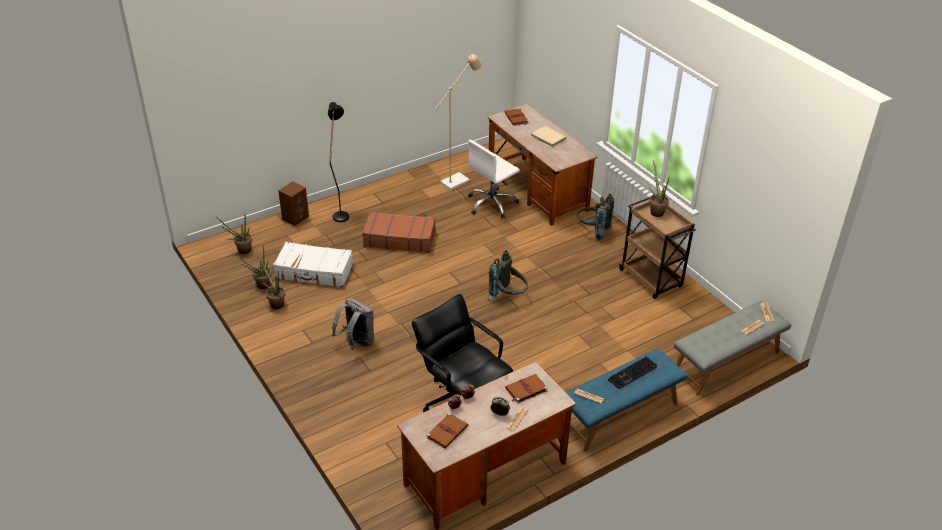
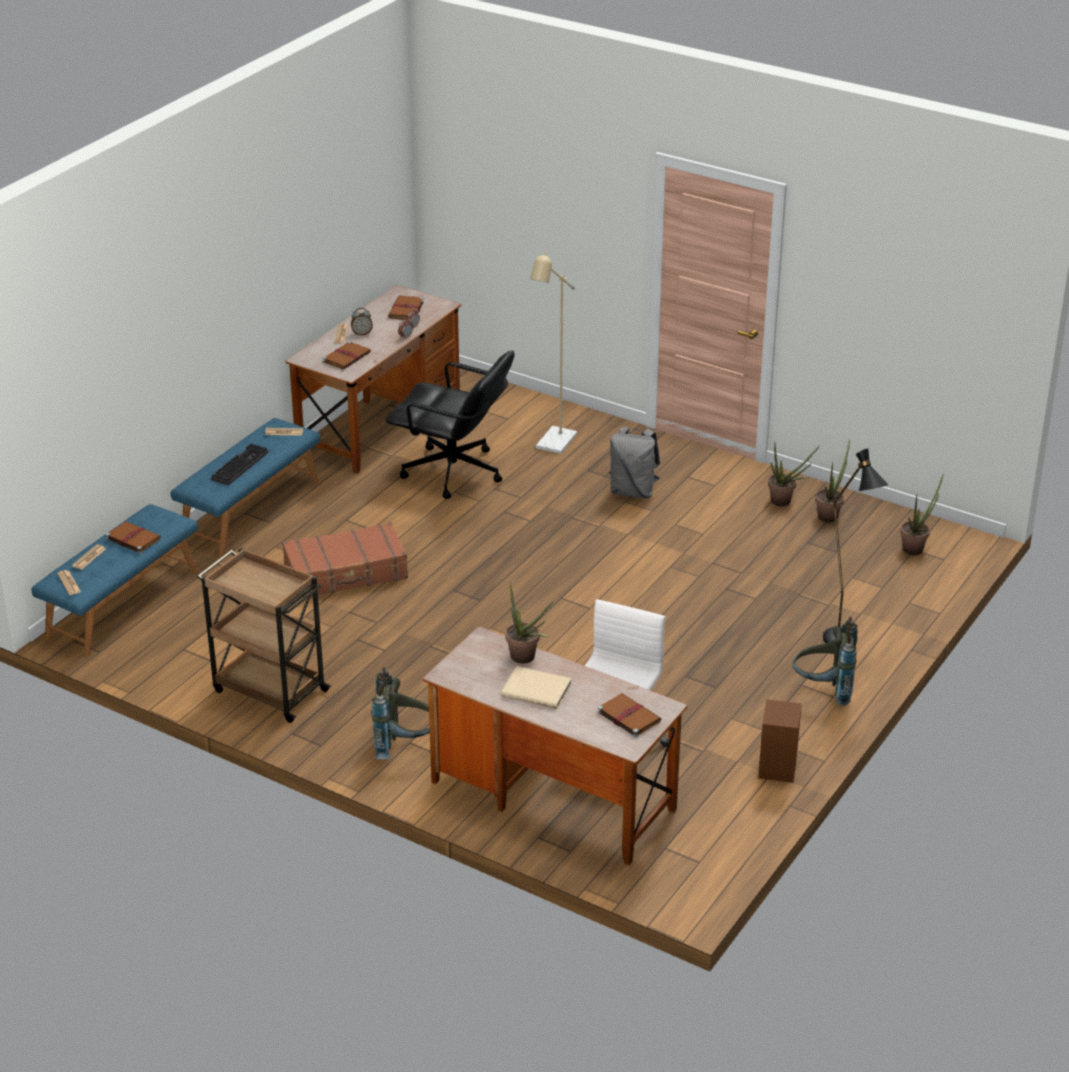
camera: 155 degrees right, 5 degrees down
(295, 217) = (905, 616): brown speaker -> brown speaker (778, 768)
(314, 272) = (781, 551): white suitcase -> none
(399, 238) = (711, 633): brown suitcase -> brown suitcase (346, 573)
(458, 179) = (714, 772): beige floor lamp -> beige floor lamp (553, 445)
(508, 296) = (477, 600): grey backpack -> grey backpack (823, 690)
(655, 211) = (273, 594): potted plant -> potted plant (526, 659)
(721, 333) = (132, 538): none -> brown book
(726, 363) = (122, 604): grey bench -> blue bench

